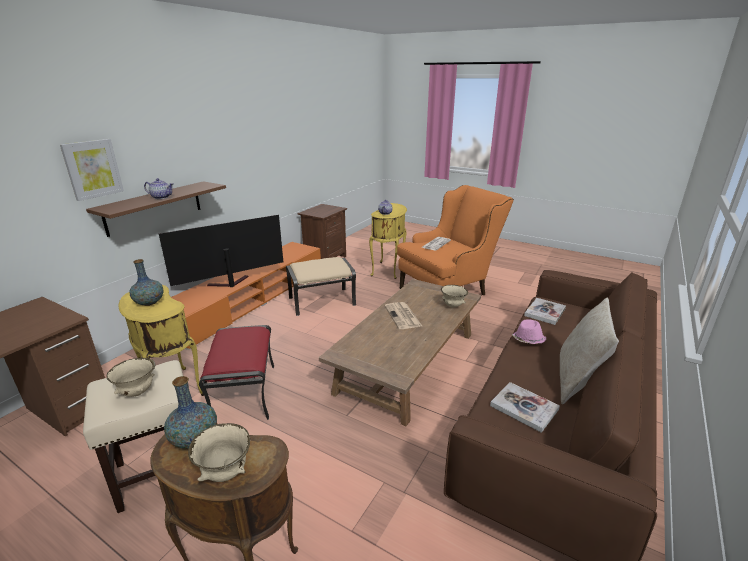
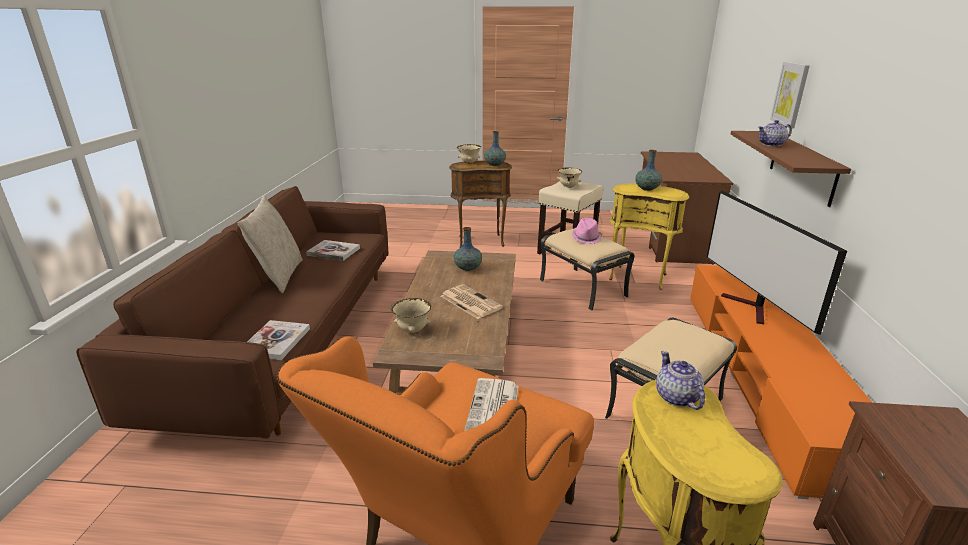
camera: 155 degrees right, 0 degrees up
(228, 284) = (752, 308): television -> television turned 135 degrees clockwise
(244, 392) = (583, 288): red ottoman -> beige ottoman
(381, 349) = (467, 268): none -> vase
(528, 340) = (314, 298): pink hat -> pink hat (586, 238)

